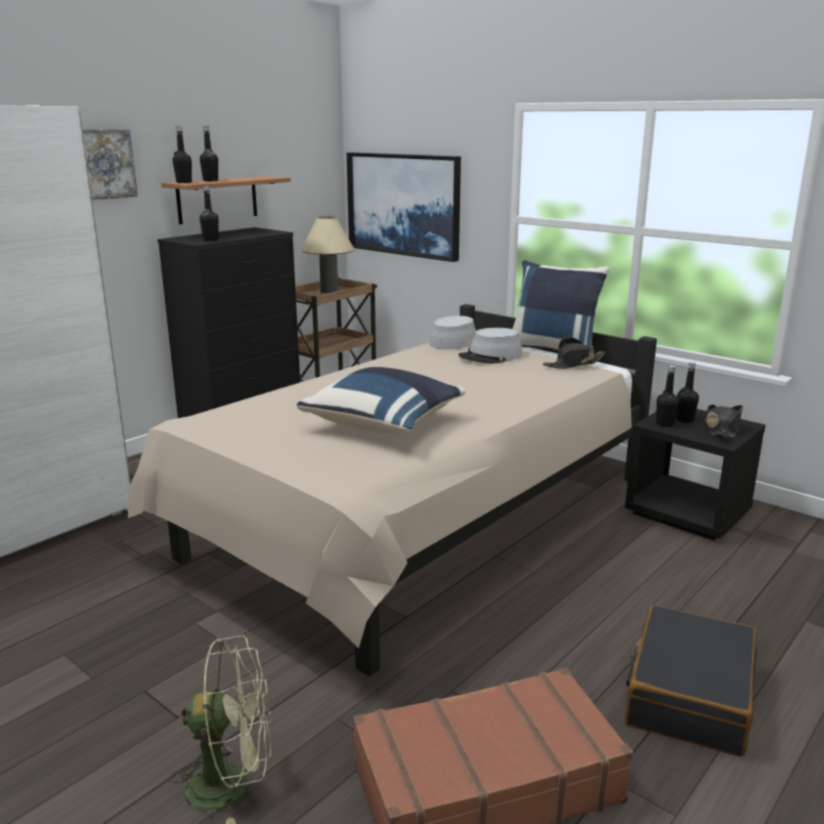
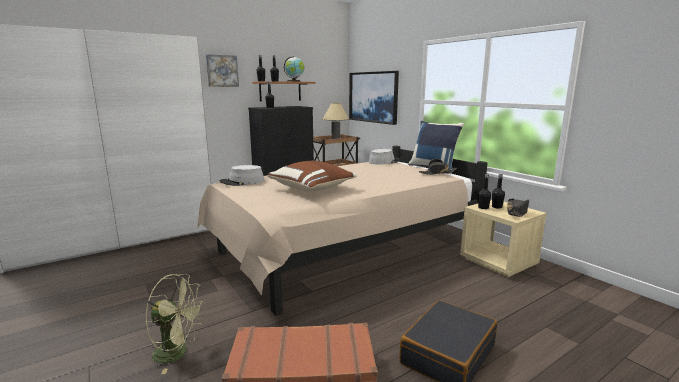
camera: 15 degrees right, 5 degrees down
(249, 178) = (294, 81): none -> globe
(385, 424) = (313, 189): blue pillow -> brown pillow
(490, 356) = (395, 168): grey hat -> grey hat (242, 182)
(688, 513) = (498, 262): black nightstand -> beige nightstand

